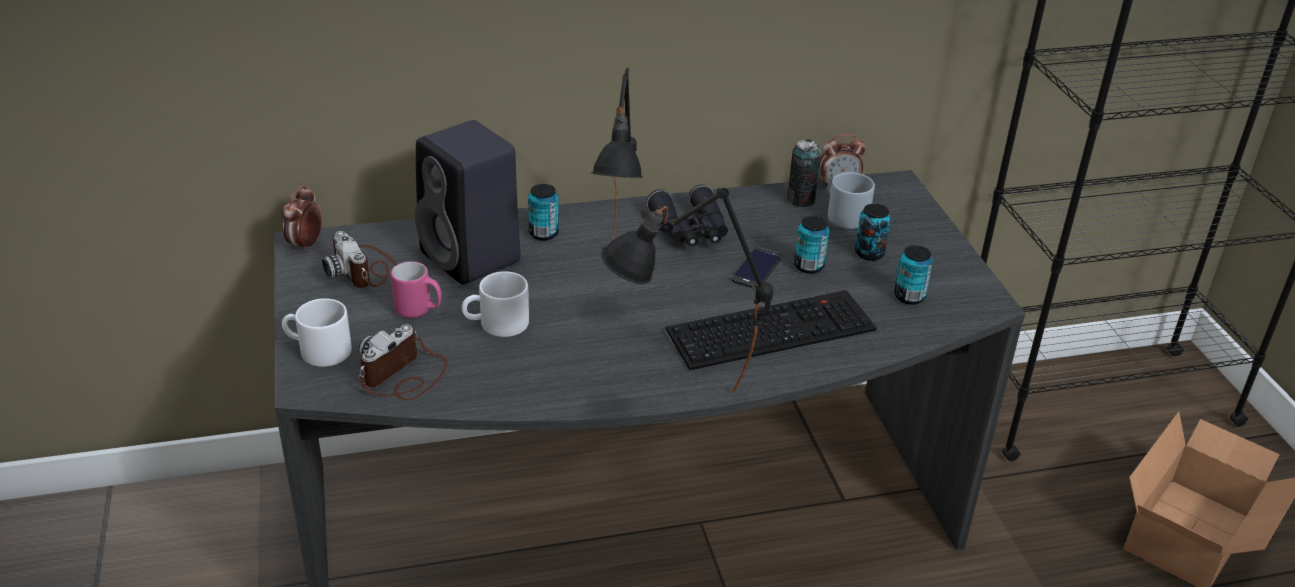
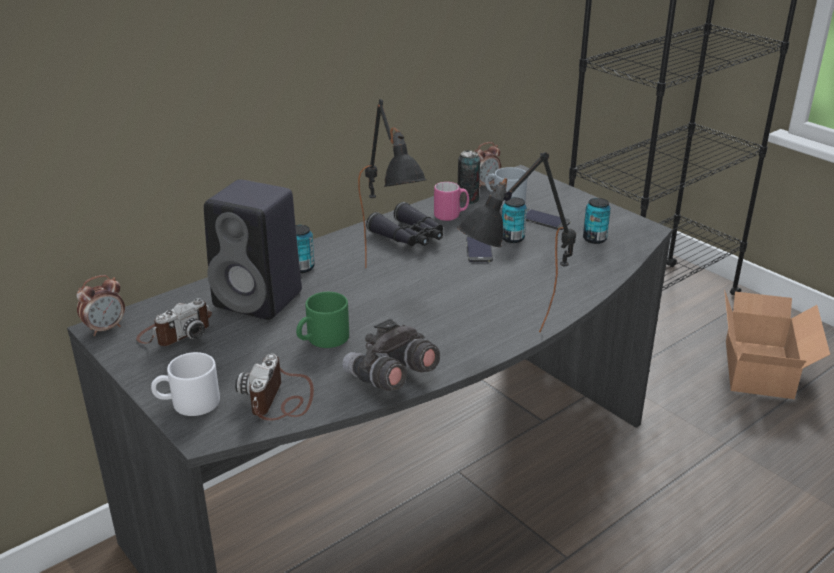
camera: 25 degrees left, 5 degrees down
(305, 245) = (105, 328): alarm clock -> alarm clock turned 120 degrees counterclockwise
(364, 270) = (175, 332): camera -> camera turned 75 degrees counterclockwise
(419, 310) = (250, 348): pink mug -> pink mug (451, 216)
(496, 324) = (323, 339): white mug -> green mug
(527, 391) = (390, 378): none -> grey binoculars
(772, 328) = (526, 283): keyboard -> none
(869, 253) = (544, 220): can -> phone

